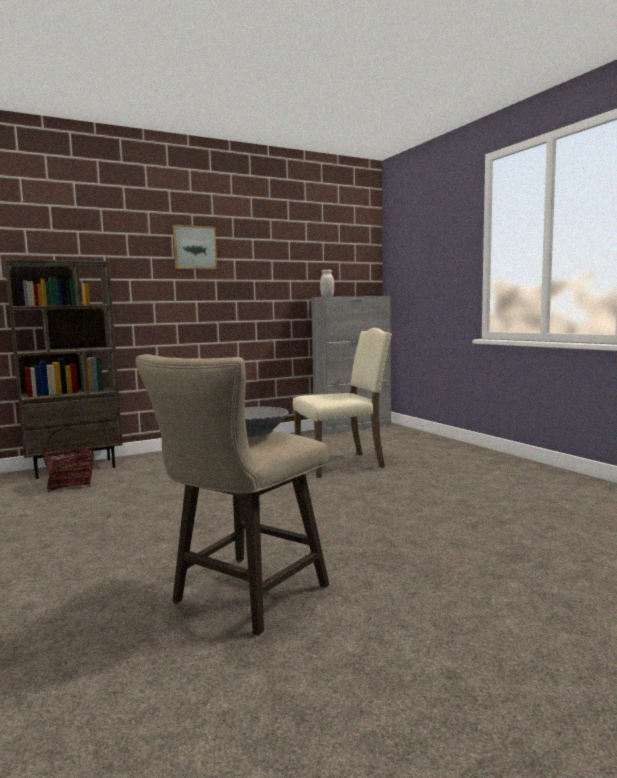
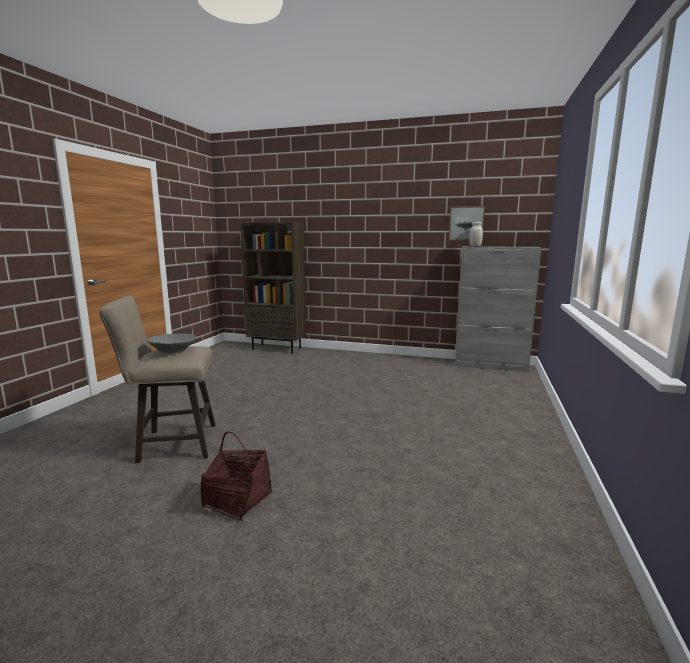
camera: 45 degrees right, 5 degrees up
(70, 484) = (255, 357): basket -> basket (237, 500)
(194, 247) = (365, 207): picture -> picture (466, 223)
(342, 464) = (404, 391): beige chair -> none

